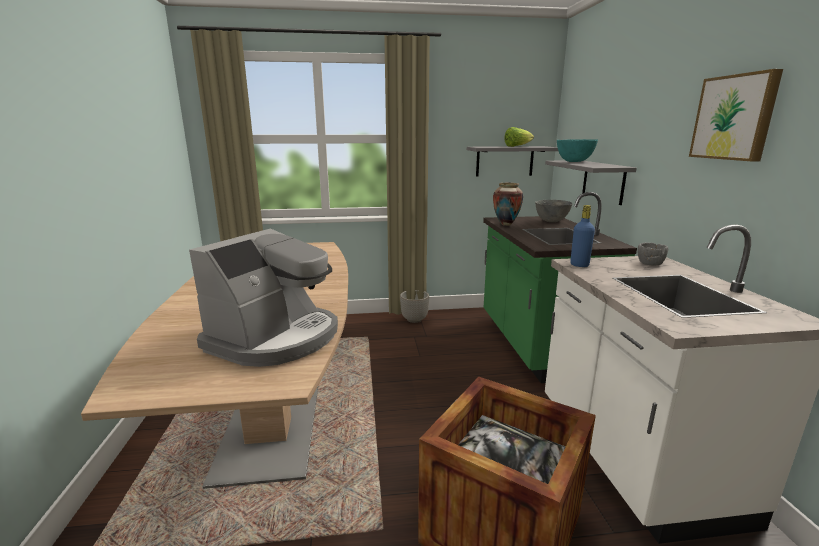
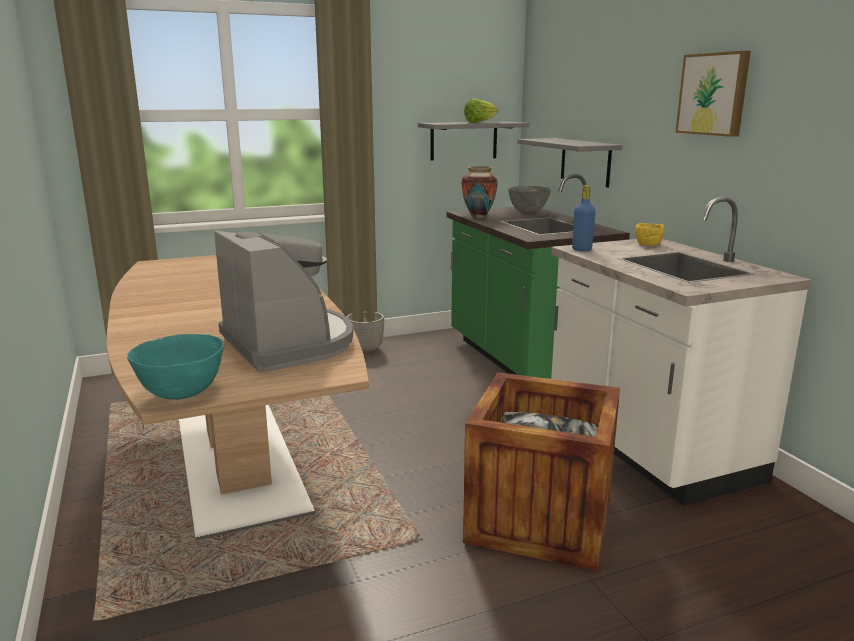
camera: 15 degrees left, 0 degrees up
(276, 338) = (289, 343): coffee machine -> coffee machine turned 45 degrees counterclockwise
(574, 161) = (551, 140): turquoise bowl -> turquoise bowl (181, 394)
(650, 263) = (648, 244): grey bowl -> yellow bowl

